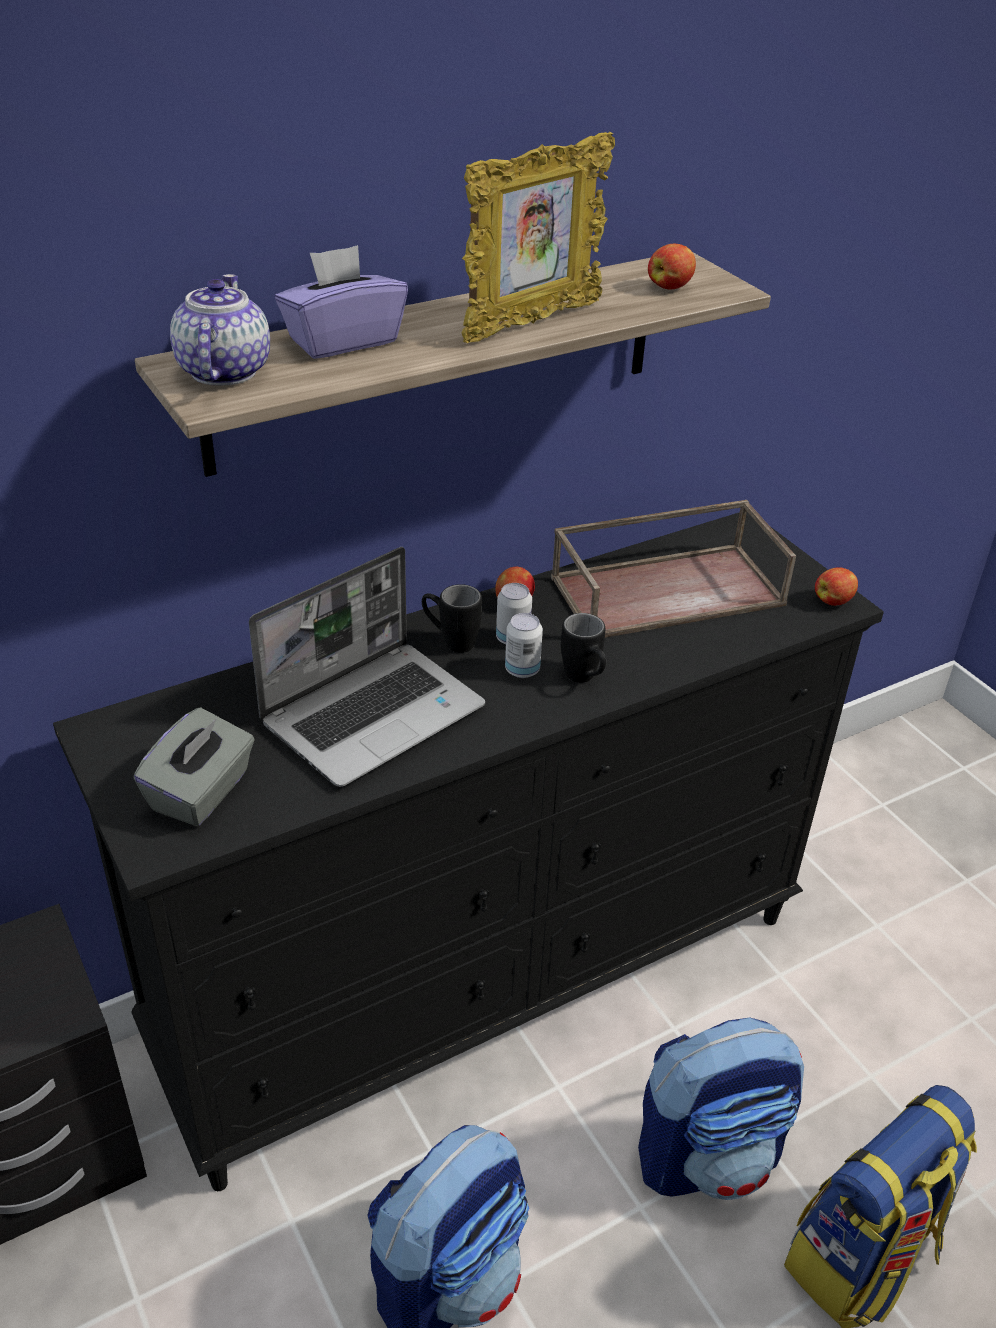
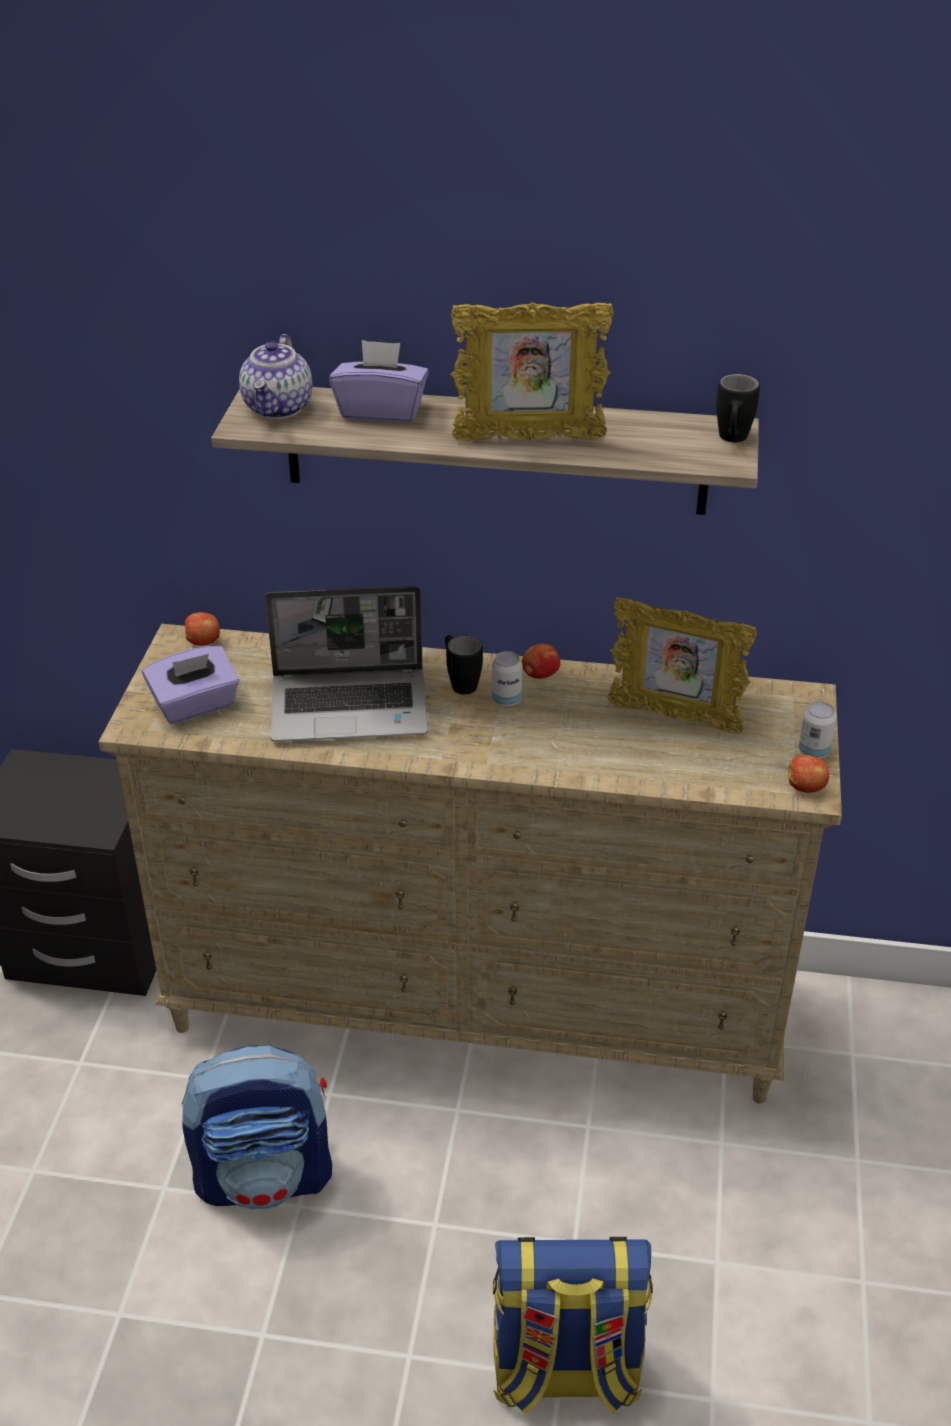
camera: 40 degrees right, 0 degrees up
(202, 792) = (195, 705): grey tissue box -> purple tissue box
(223, 371) = (279, 408): teapot -> teapot turned 150 degrees clockwise
(487, 980) = (478, 1007): black dresser -> beige dresser
(522, 670) = (485, 724): can -> can (813, 752)
(584, 679) = (521, 752): black mug -> black mug (732, 440)
(668, 589) = (674, 717): brown tray -> picture frame
(670, 287) = (683, 445): apple -> apple (204, 642)
(709, 1155) = (521, 1226): backpack -> none

